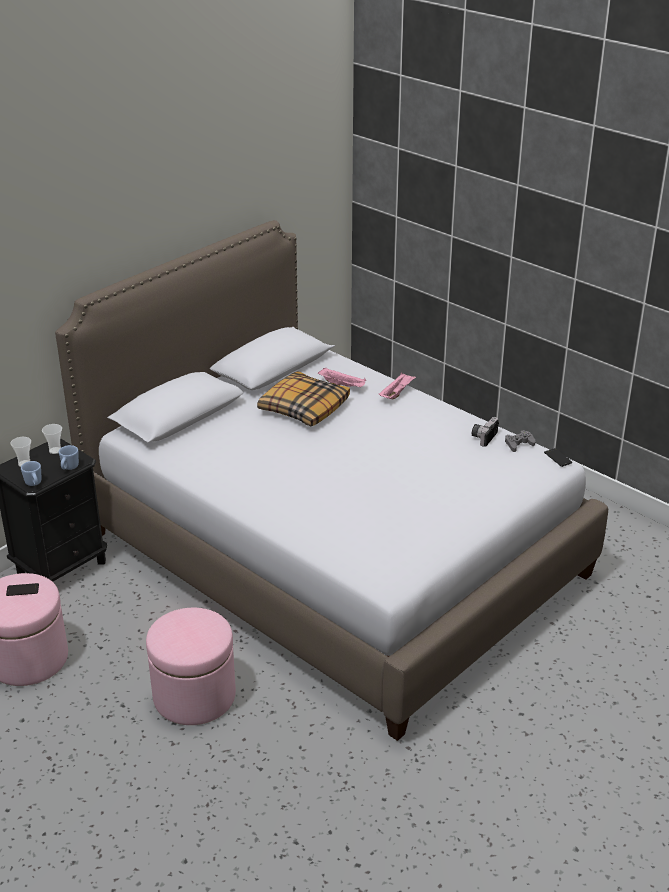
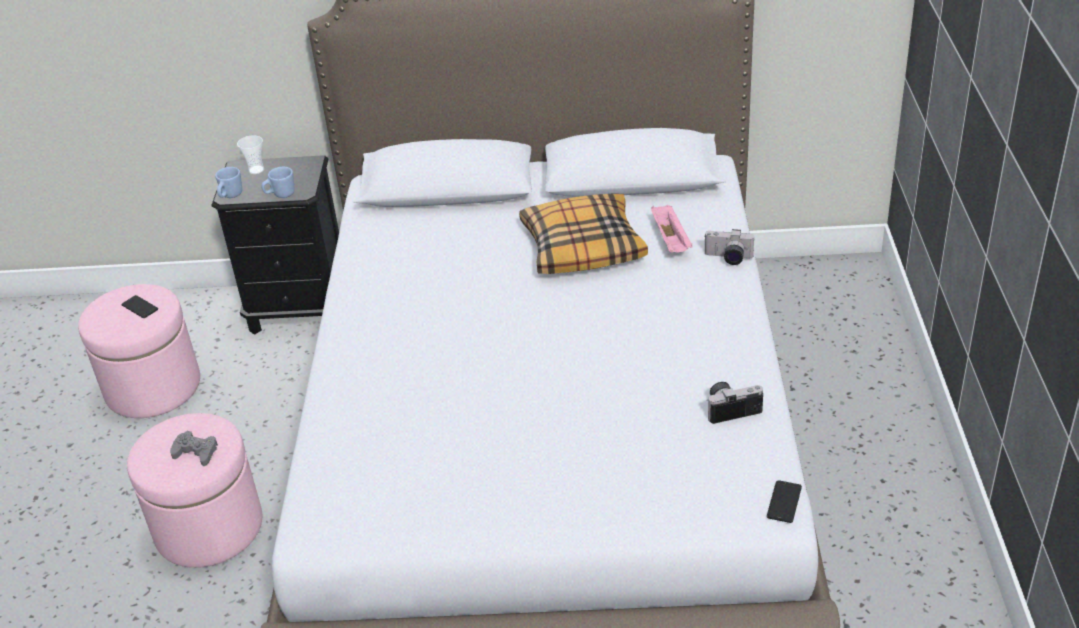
camera: 50 degrees right, 5 degrees up
(55, 450) = (299, 169): cup -> none
(381, 380) = (728, 258): none -> camera
(396, 393) = (719, 285): pink tray -> none
(519, 444) = (761, 448): grey game controller -> grey game controller (196, 452)

